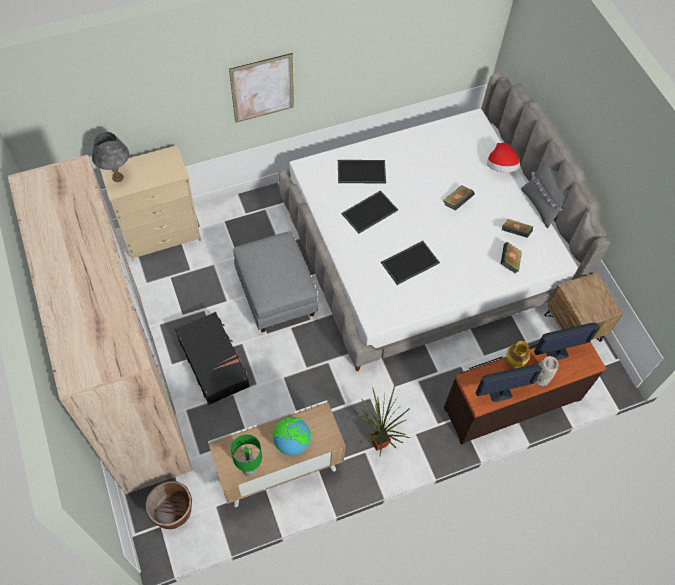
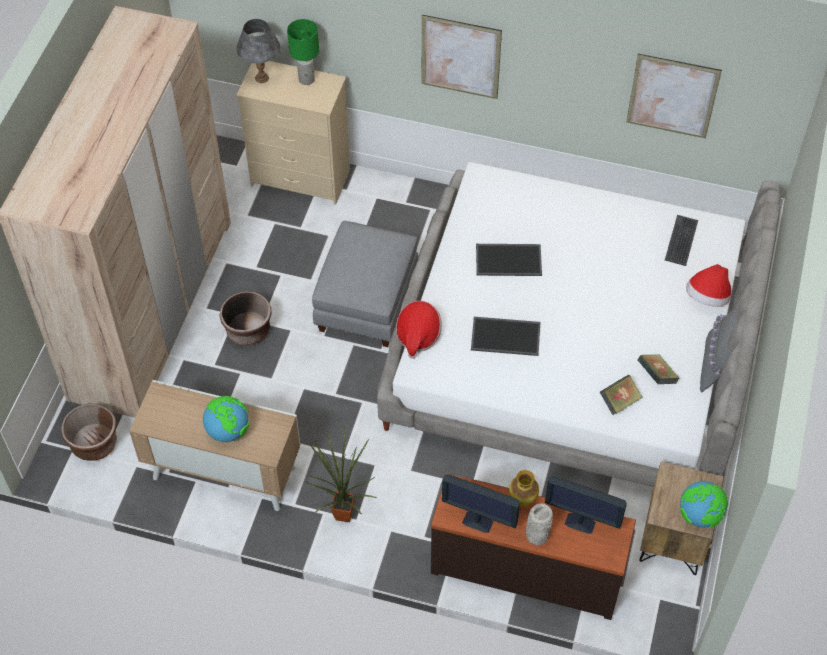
camera: 40 degrees right, 5 degrees down
(214, 361) = (248, 330): black suitcase -> brown planter
(250, 469) = (169, 429): green table lamp -> green table lamp (307, 79)
(357, 296) = (418, 335): none -> hat
(361, 172) = (536, 214): tray -> none
(418, 45) = (672, 96): none -> picture
(457, 203) = (617, 305): book -> none
(458, 140) = (682, 240): none -> keyboard
(606, 304) = (700, 515): none -> globe

